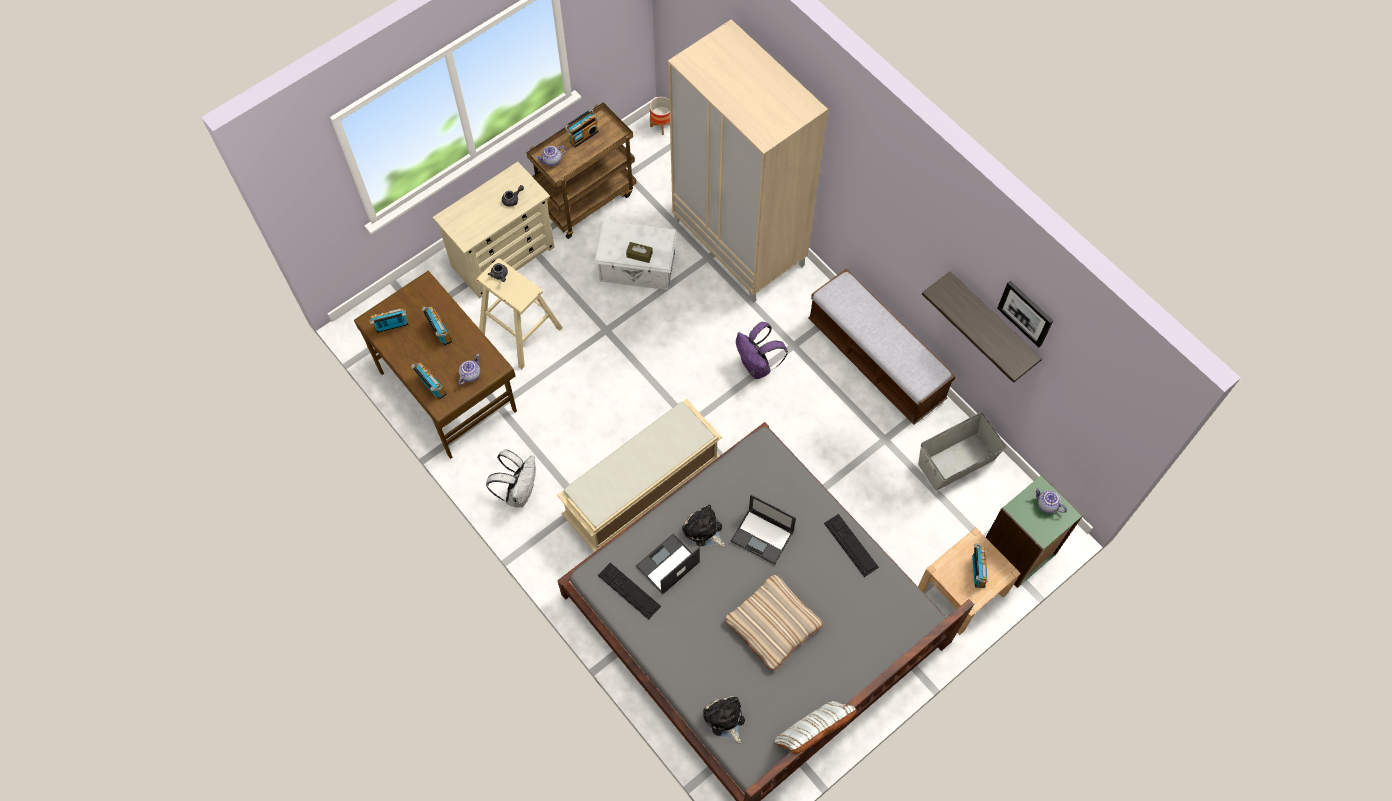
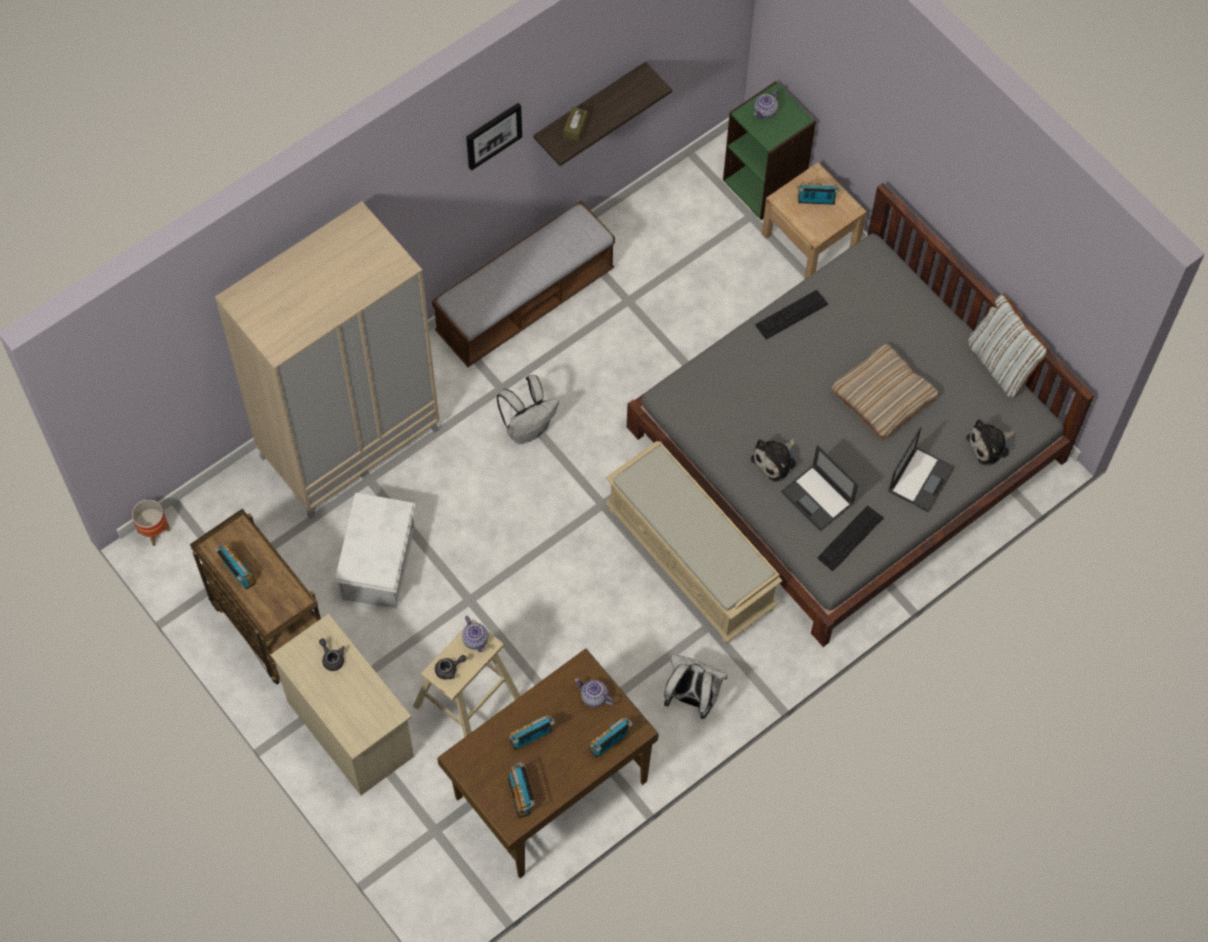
camera: 90 degrees left, 0 degrees up
(552, 161) = (275, 610): teapot -> teapot (476, 640)
(639, 255) = (390, 535): brown tissue box -> brown tissue box (575, 128)
(757, 366) = (528, 428): purple backpack -> white backpack
(763, 536) = (783, 399): laptop -> laptop (921, 478)
(956, 461) = (656, 232): grey storage box -> none
(1026, 313) = (616, 53): picture -> picture (493, 135)

